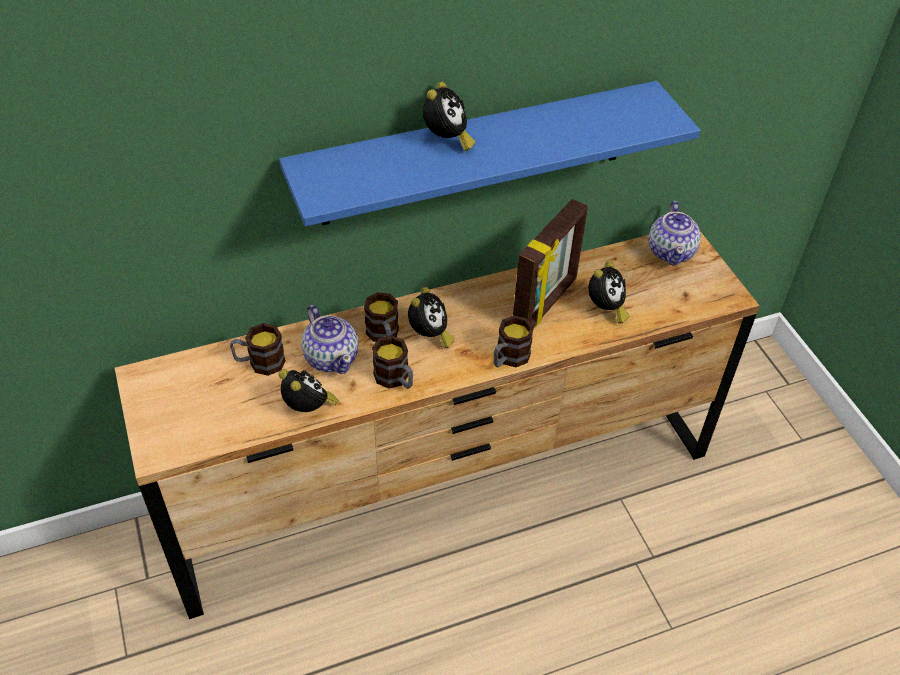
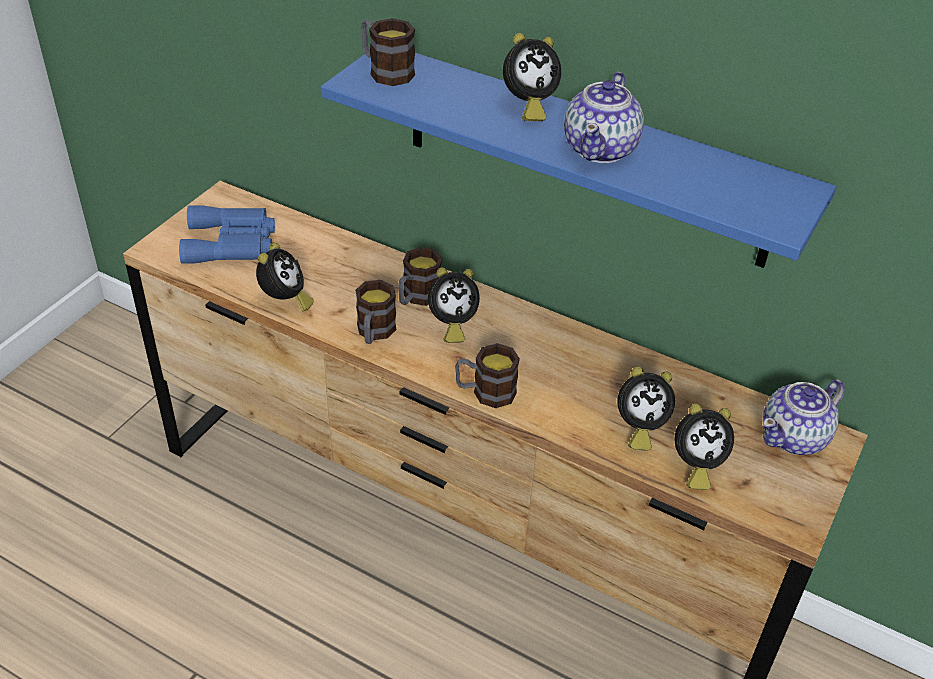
camera: 50 degrees right, 5 degrees down
(206, 402) = (232, 243): none -> blue binoculars
(259, 362) = (305, 246): mug -> mug (385, 71)
(331, 357) = (356, 281): teapot -> teapot (601, 149)
(546, 304) = (589, 380): picture frame -> none
(656, 306) = (695, 466): none -> alarm clock

